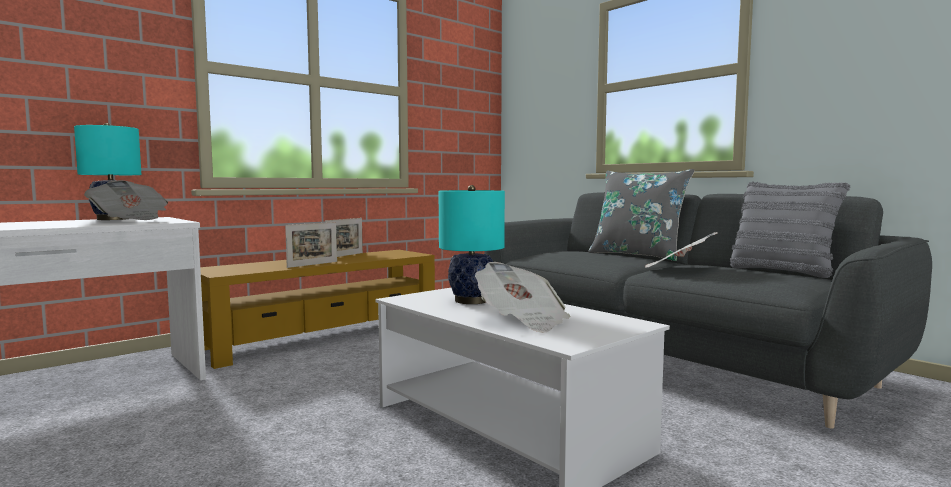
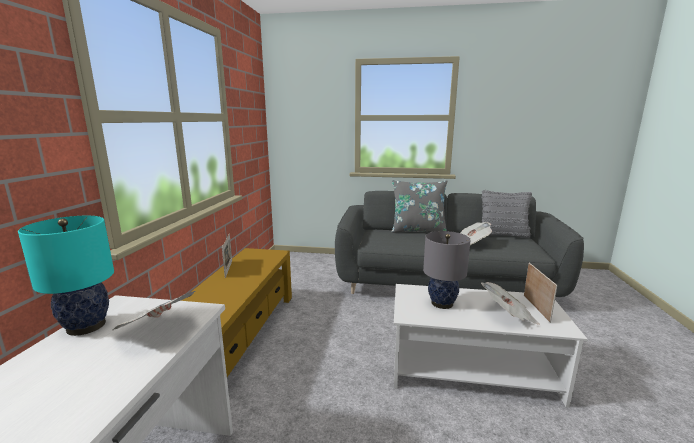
camera: 40 degrees left, 10 degrees up
(312, 264) = (240, 291): picture frame -> picture frame (536, 308)
(472, 300) = (442, 303): turquoise table lamp -> grey table lamp

